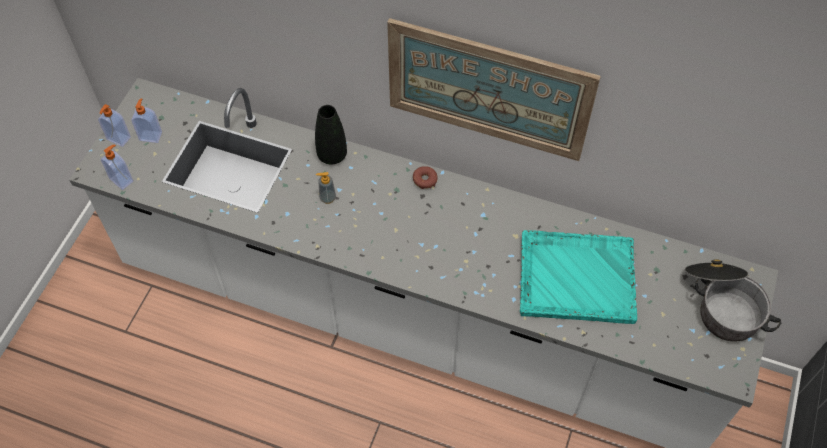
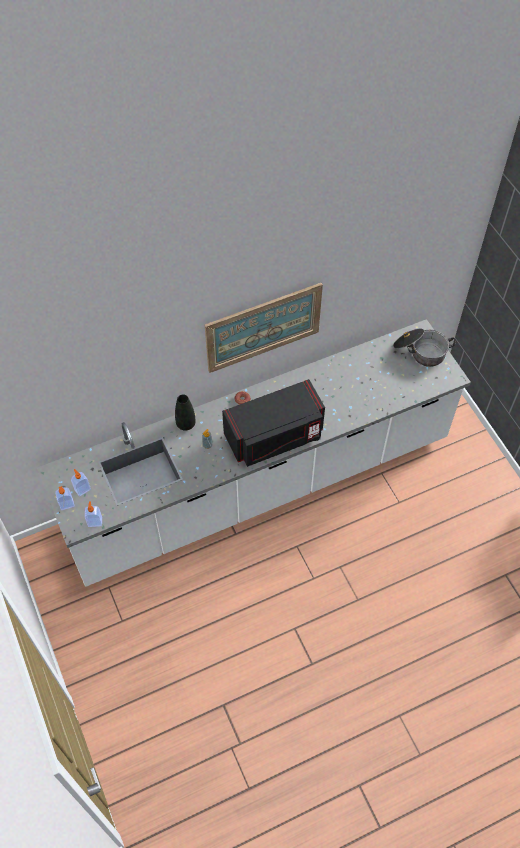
camera: 45 degrees left, 0 degrees up
(412, 253) = (274, 437): none -> black microwave
(575, 278) = (353, 389): turquoise tray -> none

